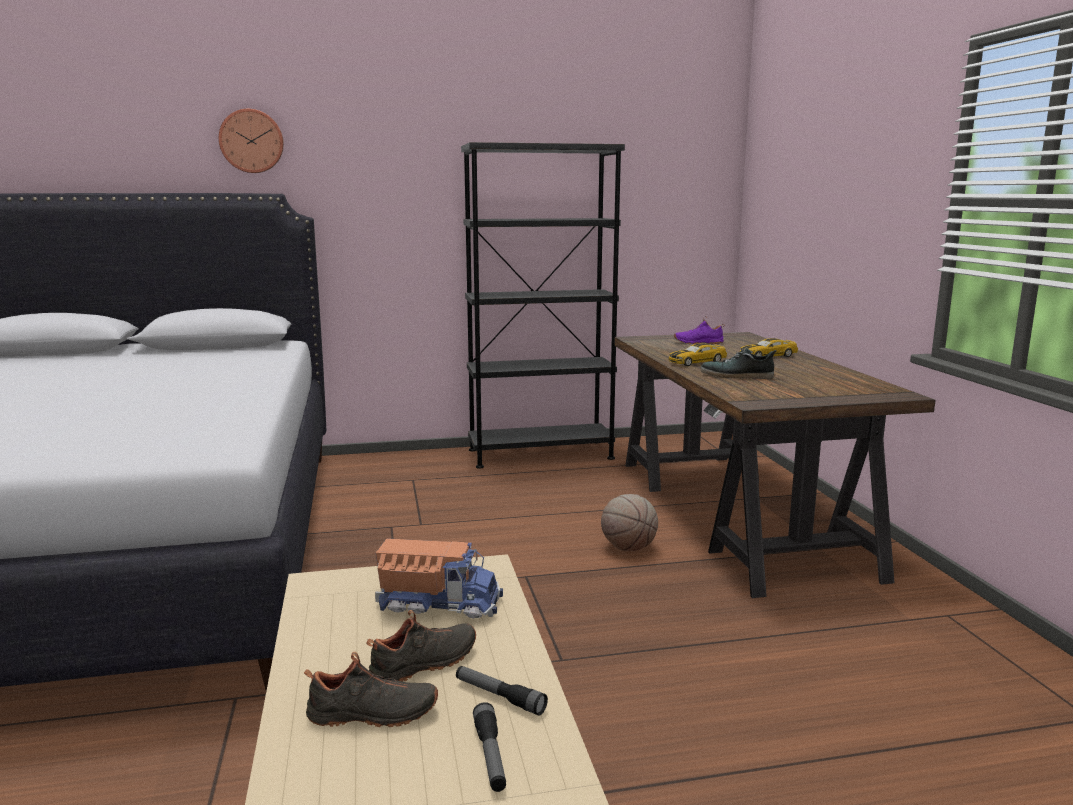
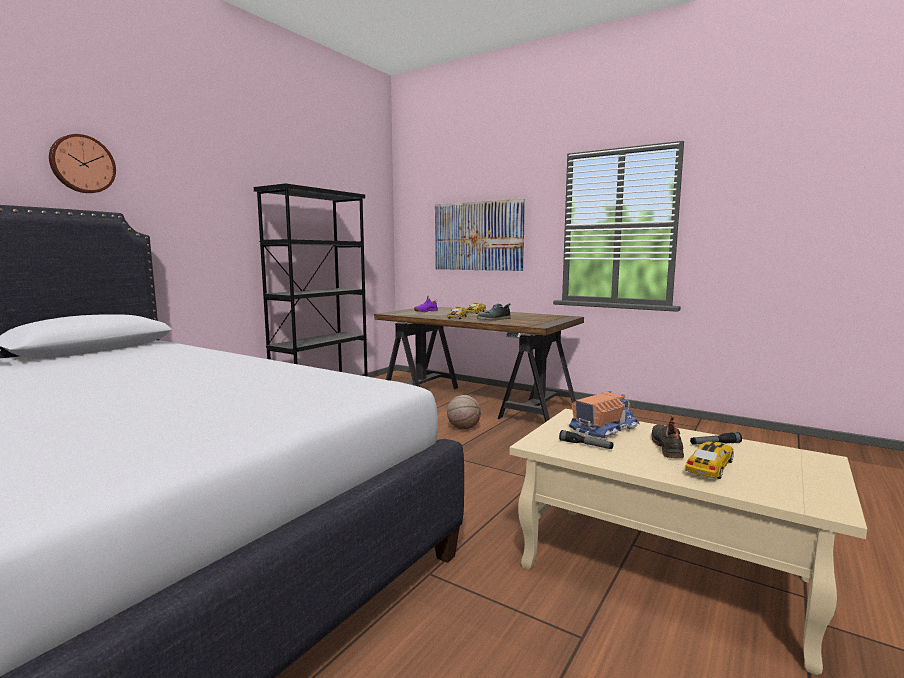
camera: 45 degrees left, 5 degrees down
(372, 716) = (709, 467): black shoe -> toy car
(490, 756) = (766, 457): flashlight -> flashlight (585, 445)
(831, 211) = (478, 236): none -> picture

